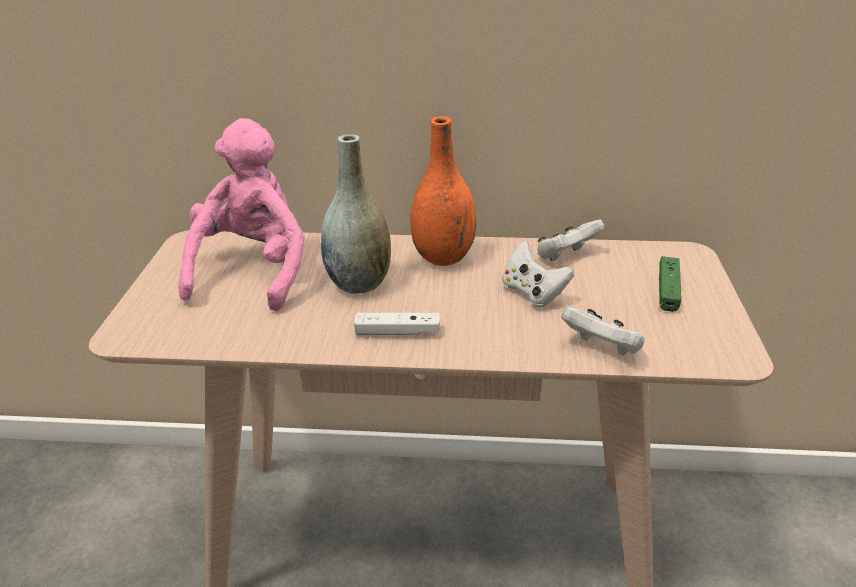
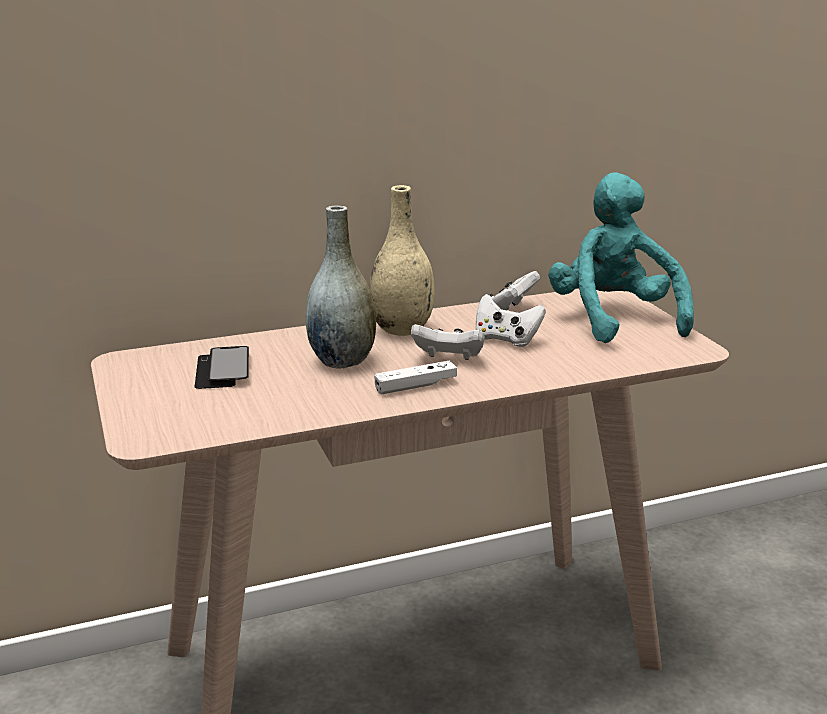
camera: 25 degrees left, 10 degrees down
(253, 270) = (222, 370): pink plush toy -> phone
(443, 257) = (402, 329): orange vase -> beige vase
(602, 349) = (596, 364): white game controller -> white game controller (448, 359)
(667, 290) = (613, 319): green game controller -> turquoise plush toy

